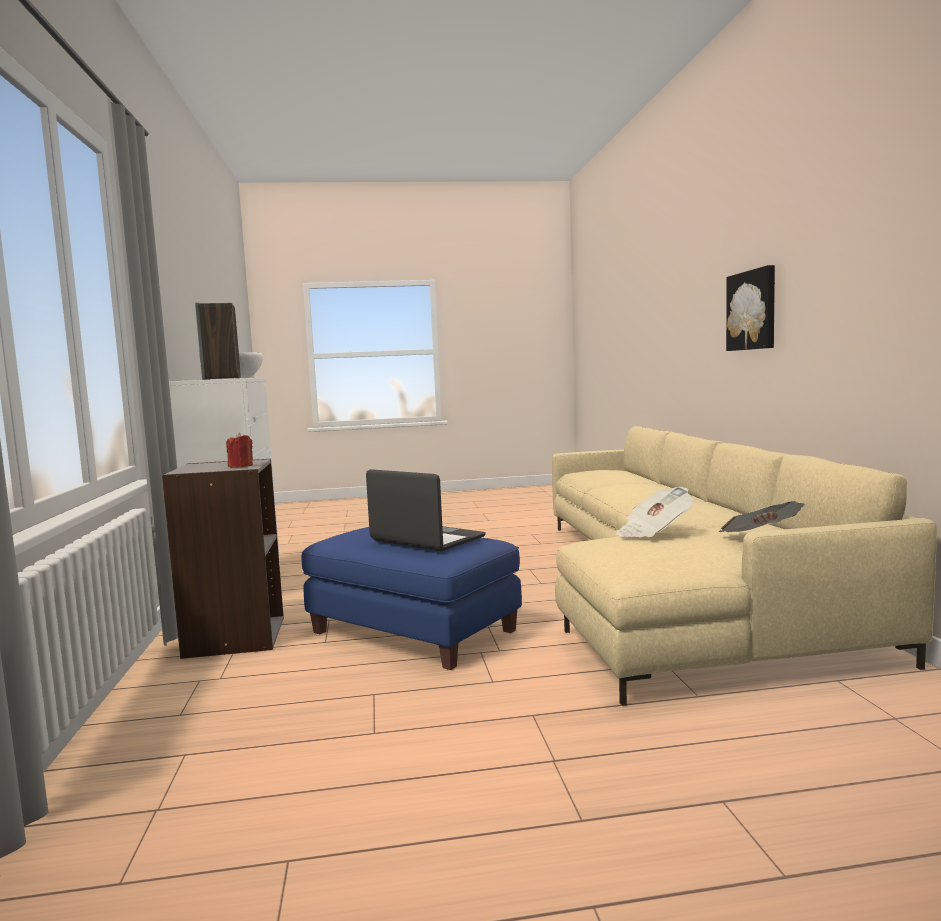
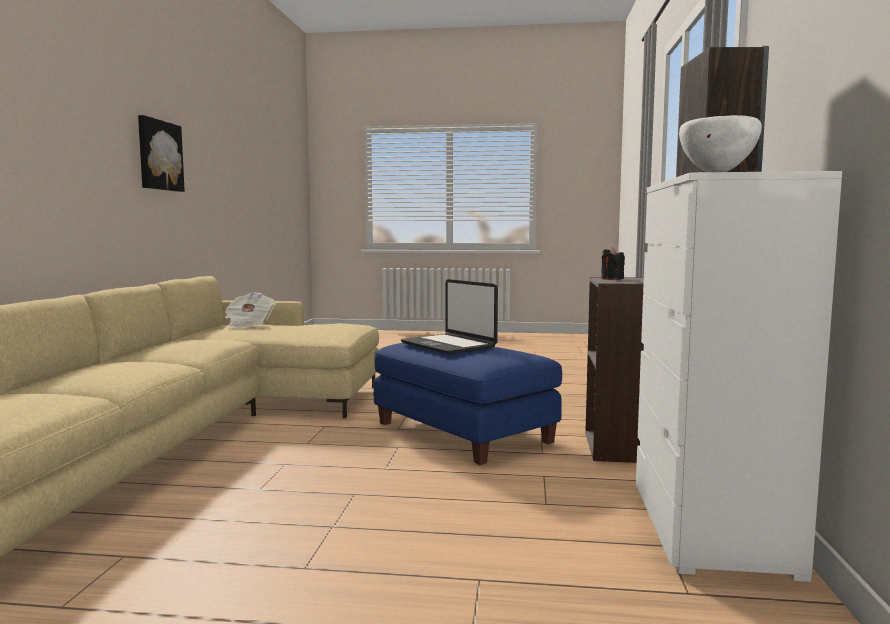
camera: 165 degrees left, 0 degrees up
(241, 466) = (612, 279): red candle -> black candle
(654, 533) = (285, 333): newspaper -> none
(753, 310) = (44, 142): picture -> picture (159, 155)

